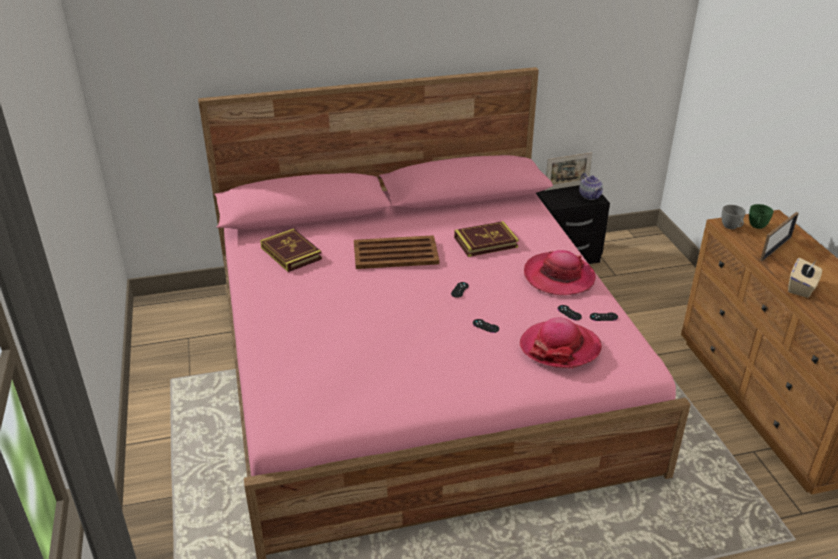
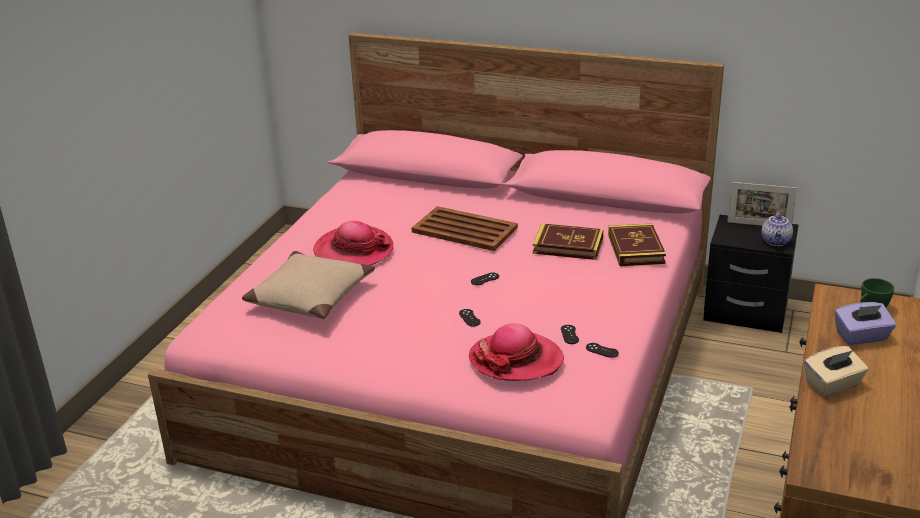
camera: 35 degrees right, 5 degrees down
(291, 253) = (373, 203): book -> book (635, 249)
(343, 355) = (310, 296): none -> beige pillow
(559, 277) = (602, 299): hat -> hat (353, 251)
(731, 227) = (835, 300): grey cup -> none
(776, 248) = (862, 337): picture frame -> purple tissue box

